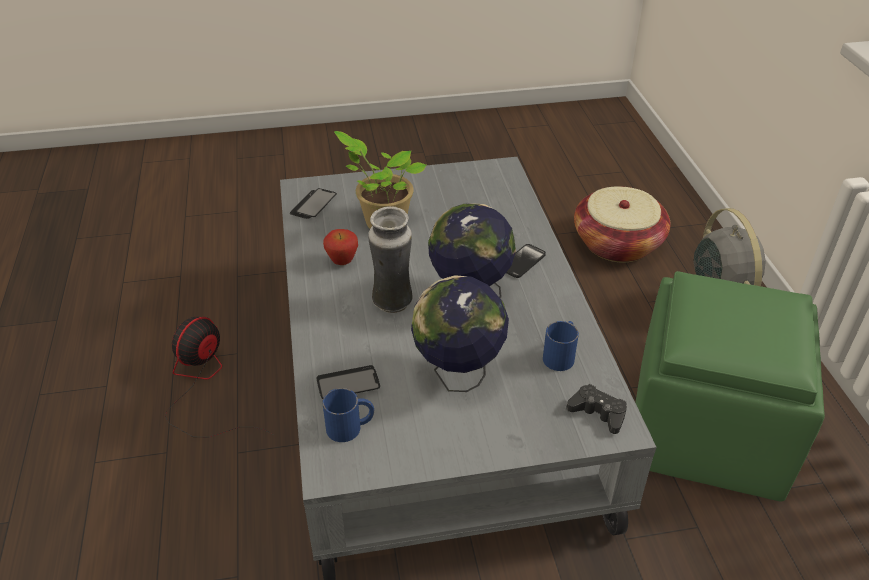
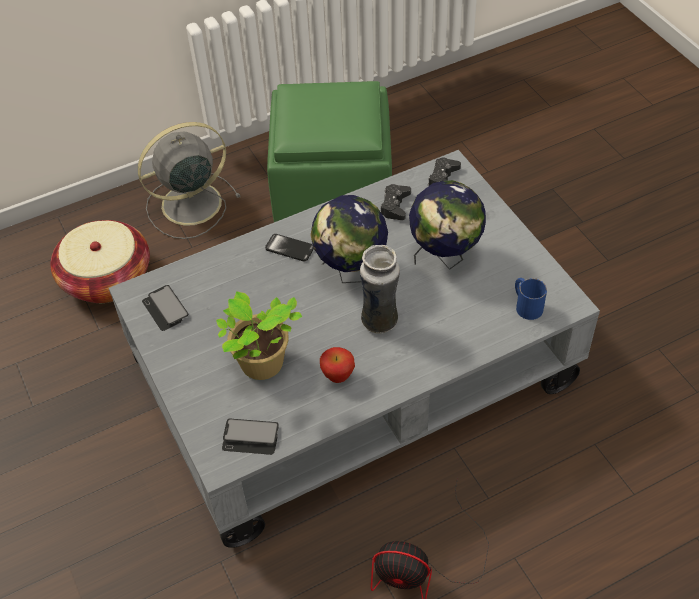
camera: 105 degrees left, 10 degrees up
(348, 384) = (485, 321): phone -> phone (165, 309)
(561, 355) = (395, 206): blue mug -> black game controller

